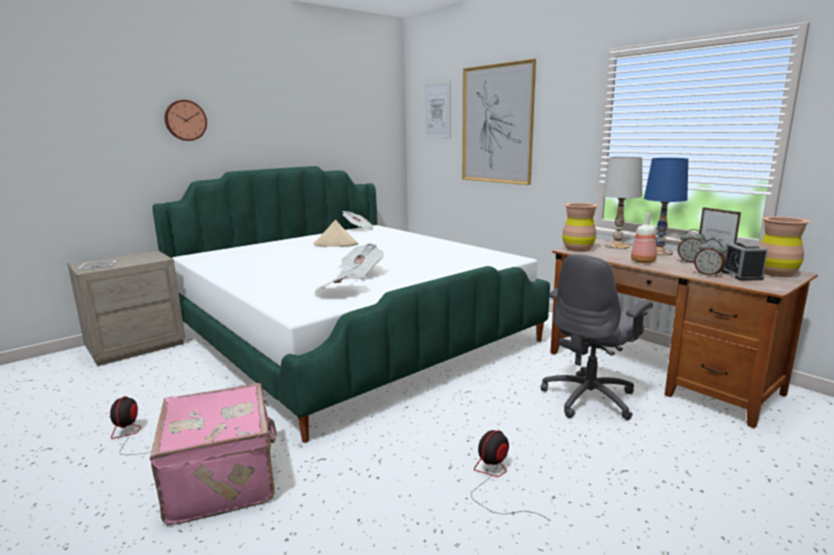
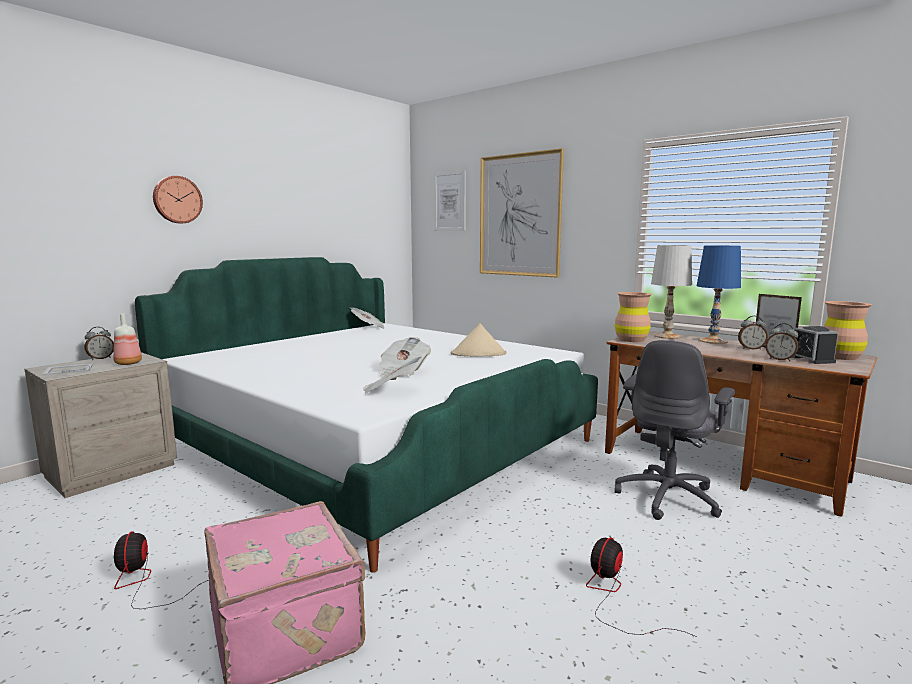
camera: 10 degrees left, 5 degrees down
(125, 256) = (100, 358): none -> alarm clock
(336, 244) = (353, 343): beige hat -> beige hat (478, 354)
(643, 261) = (707, 349): bottle -> bottle (129, 363)

